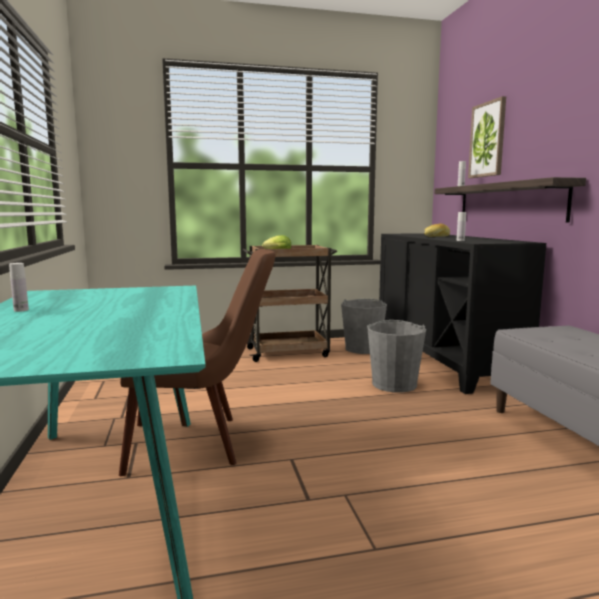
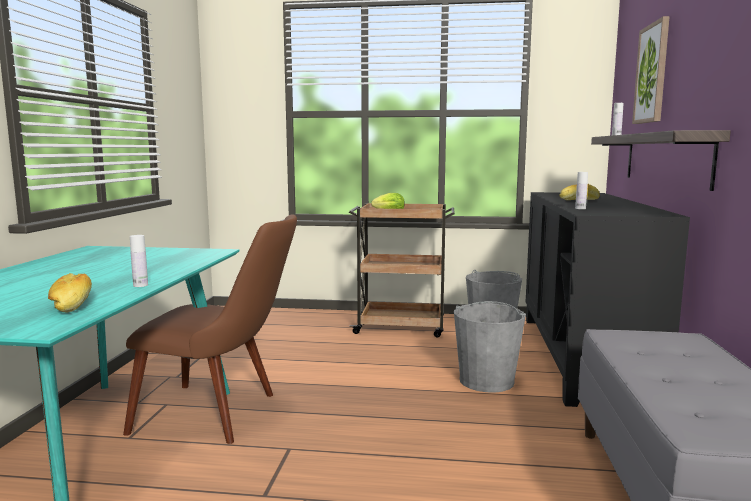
camera: 20 degrees right, 0 degrees up
(21, 310) = (39, 267): white bottle -> white bottle (140, 285)
(151, 336) = (72, 305): none -> bread

